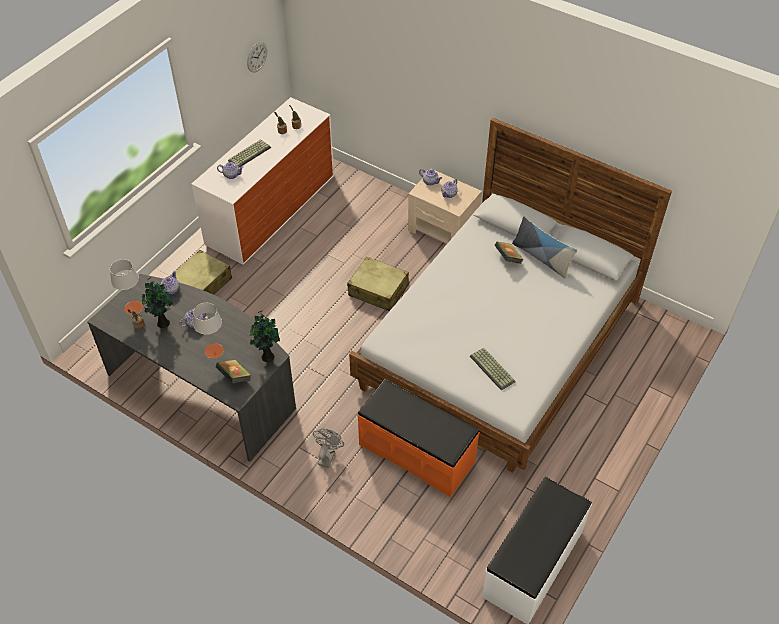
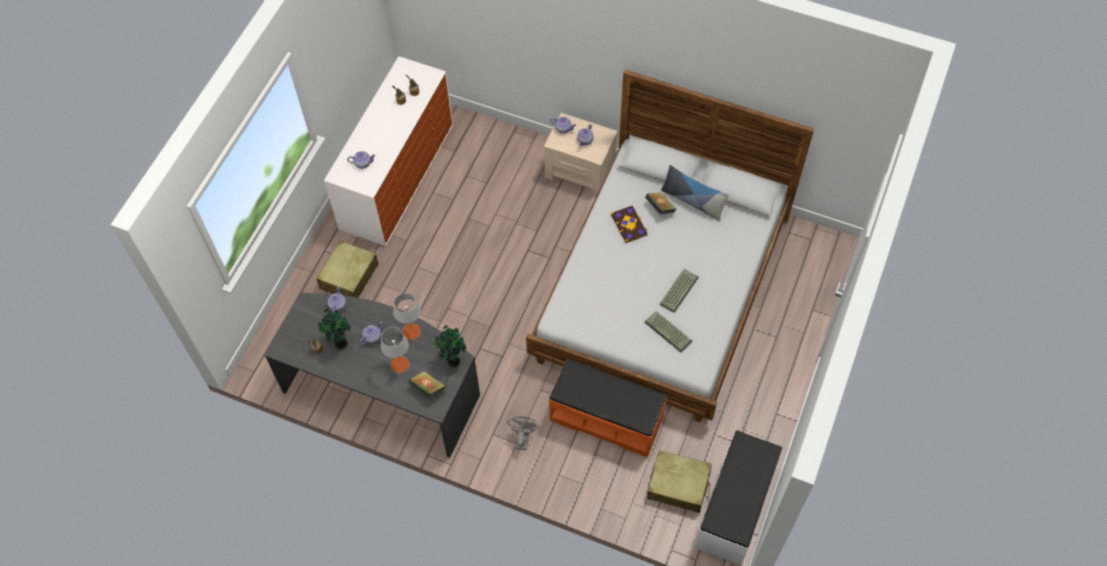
camera: 10 degrees left, 10 degrees up
(133, 308) = (306, 332): grey table lamp -> grey table lamp (411, 331)
(249, 153) = (374, 134): keyboard -> keyboard (678, 290)
(257, 57) = (362, 28): wall clock -> none
(378, 290) = (530, 252): beige suitcase -> beige suitcase (678, 485)
(474, 268) = (629, 224): none -> book

